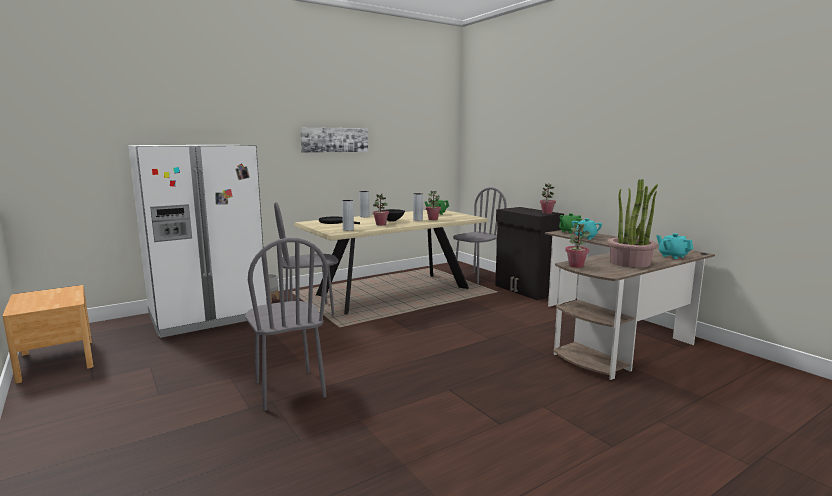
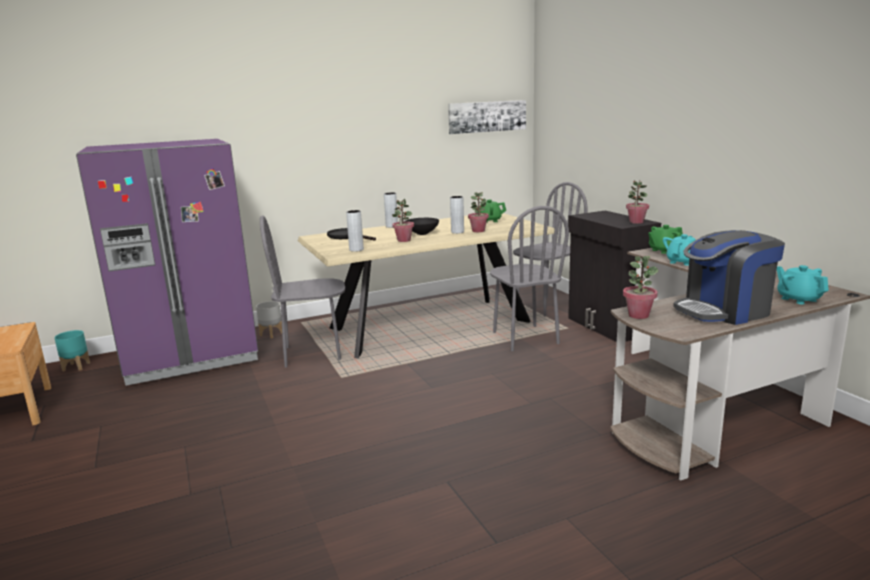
camera: 10 degrees right, 5 degrees up
(107, 326) = (76, 366): none -> turquoise planter
(207, 316) = (191, 355): white fridge -> purple fridge
(289, 389) = (245, 469): grey chair -> grey chair (524, 338)
(334, 140) = (353, 124): picture -> picture (487, 116)
(630, 263) = (724, 311): potted plant -> coffee machine

